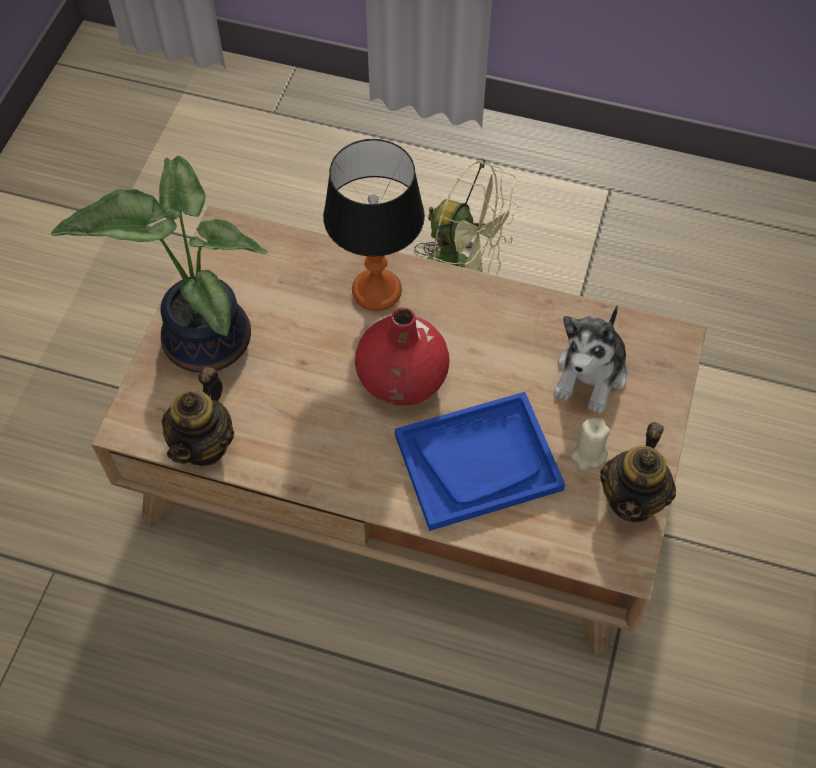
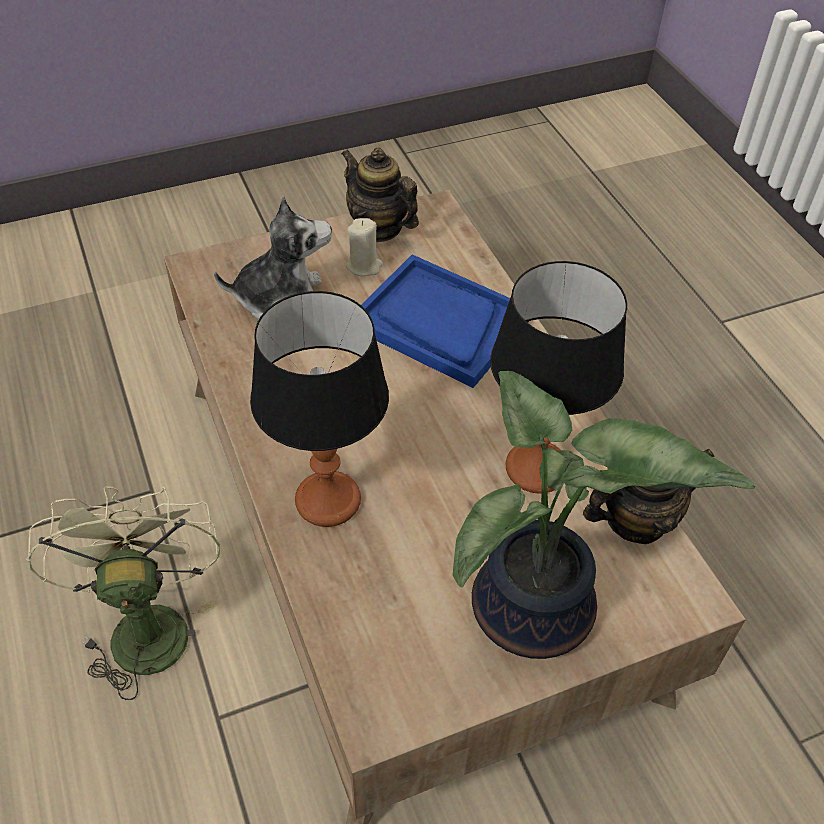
camera: 130 degrees left, 10 degrees down
(293, 419) = (536, 469): none -> table lamp
(403, 379) = (411, 416): red vase -> none
(632, 499) = (379, 228): teapot -> teapot turned 120 degrees counterclockwise

